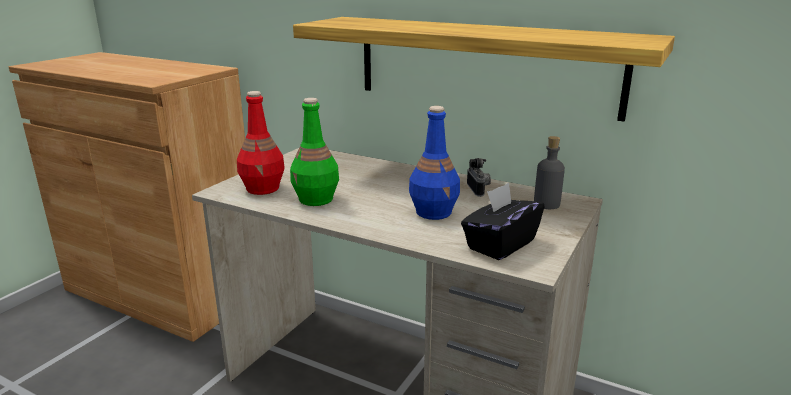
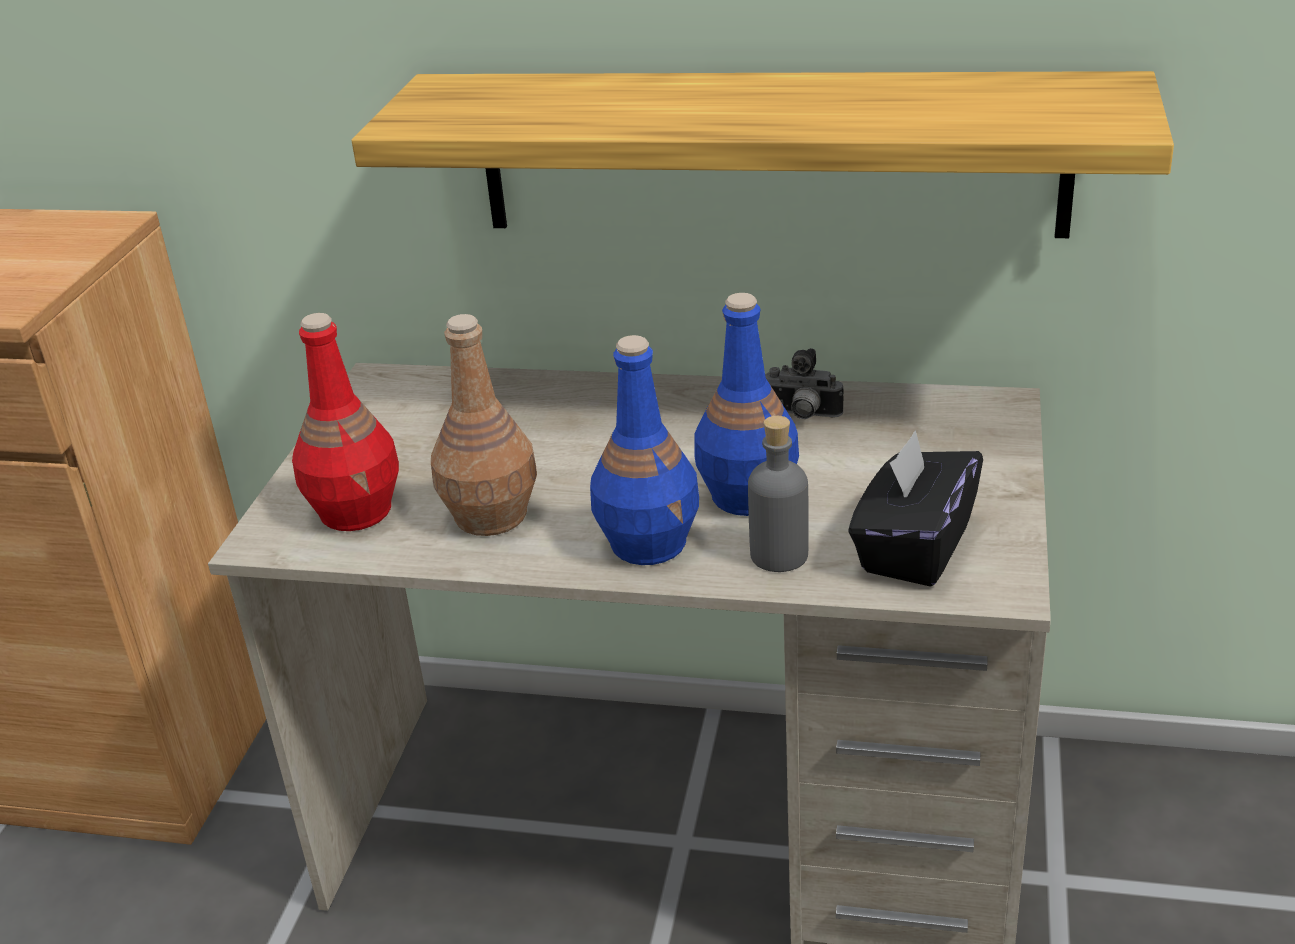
camera: 15 degrees left, 10 degrees up
(316, 199) = (492, 516): green bottle -> brown bottle
(376, 220) = (649, 543): none -> blue bottle
(479, 190) = (802, 416): camera -> camera turned 135 degrees clockwise
(546, 204) = (947, 425): grey bottle -> grey bottle (779, 555)

